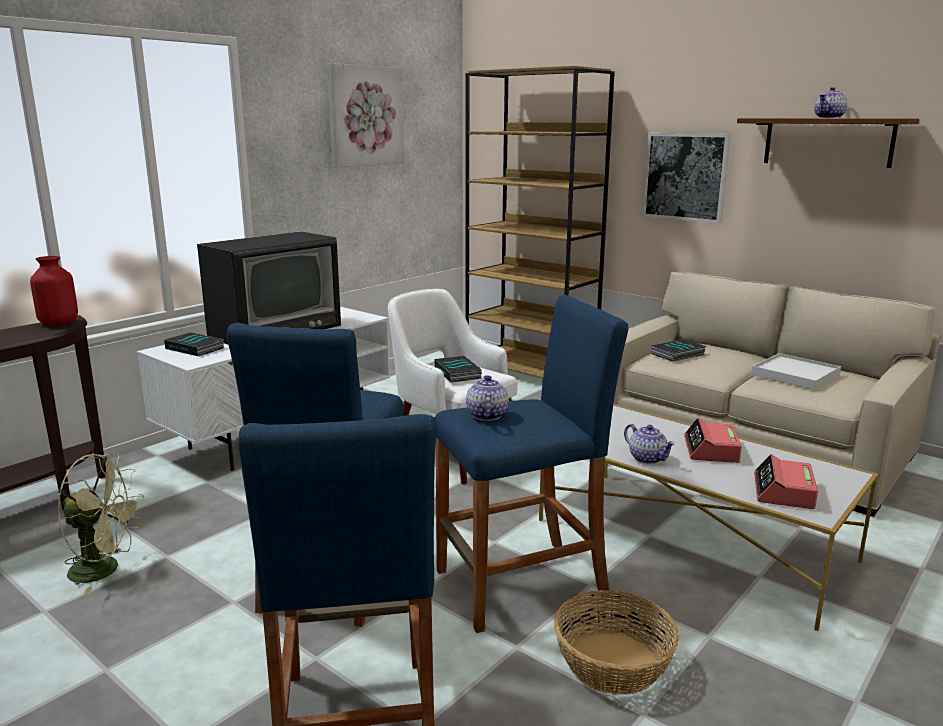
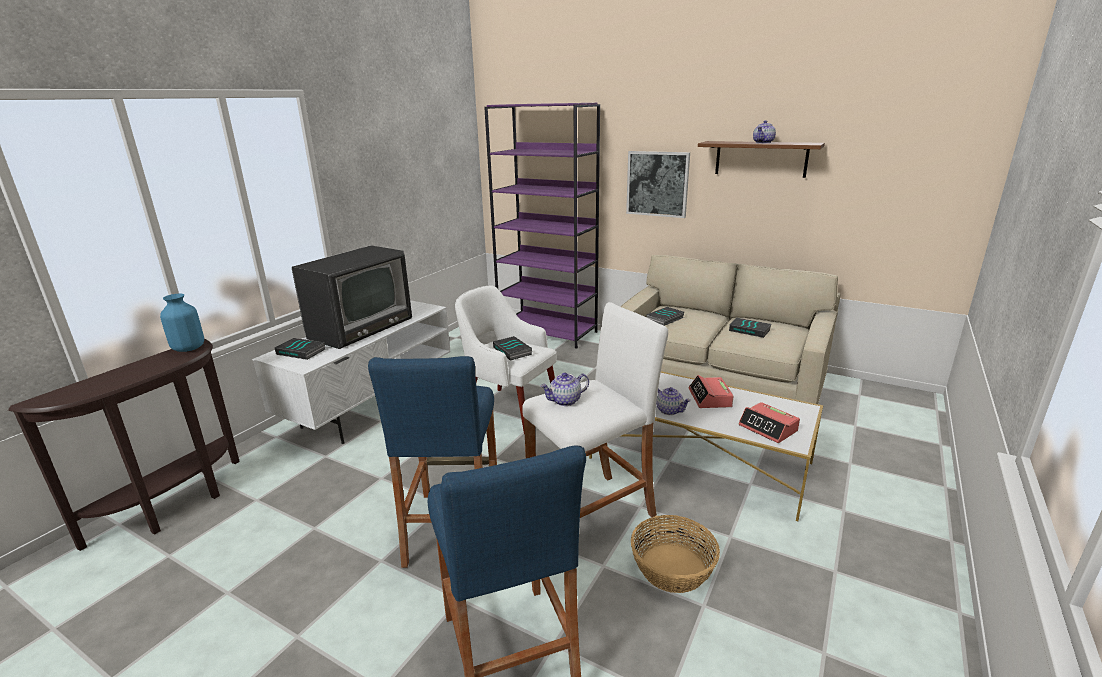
camera: 10 degrees left, 5 degrees up
(58, 323) = (188, 348): red vase -> blue vase
(105, 570) = (267, 547): green fan -> none
(365, 116) = (407, 144): picture -> none
(486, 415) = (565, 401): teapot -> teapot turned 105 degrees counterclockwise
(521, 584) = (591, 514): blue stool -> white stool
(531, 372) = (548, 332): brown bookcase -> purple bookcase
(783, 492) = (768, 428): alarm clock -> alarm clock turned 45 degrees counterclockwise
(795, 375) = (750, 330): white tray -> book

